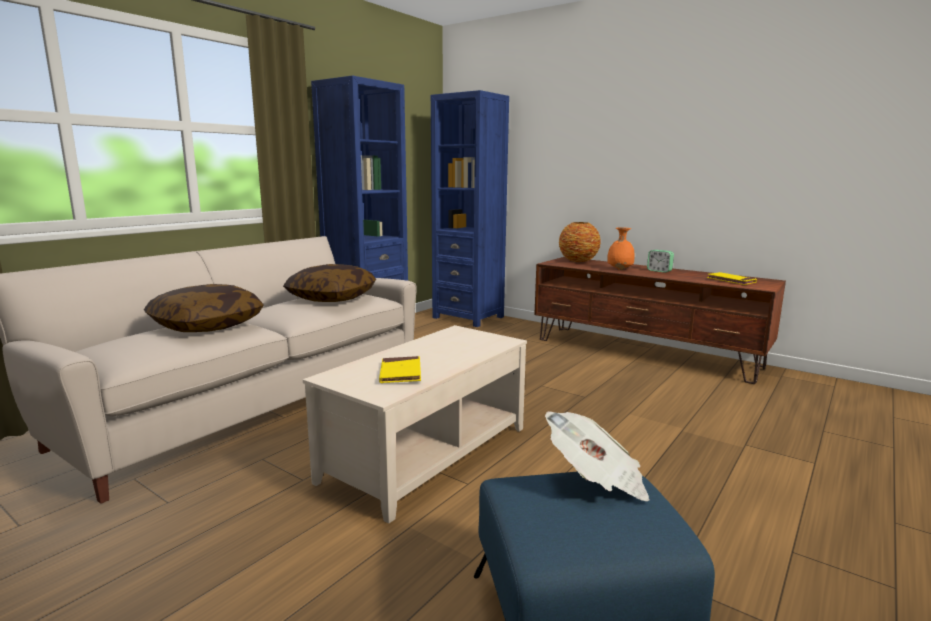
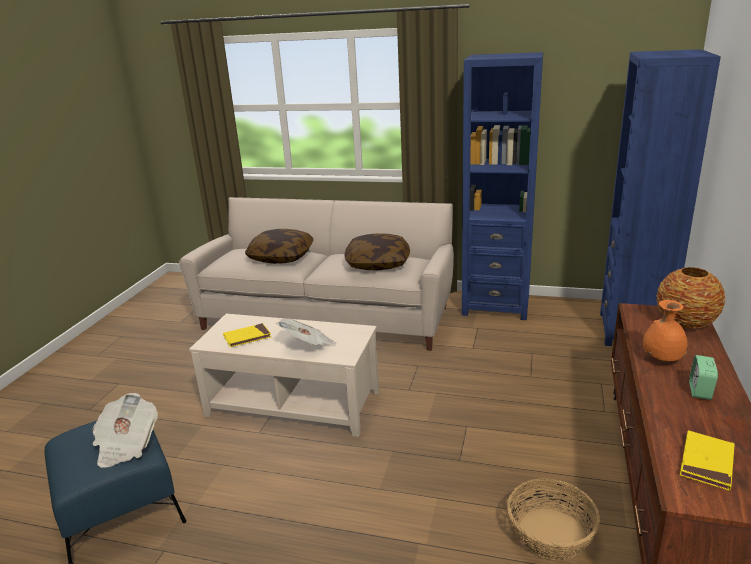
camera: 70 degrees right, 10 degrees up
(462, 350) = (308, 345): none -> newspaper
(679, 388) = (551, 534): none -> basket

